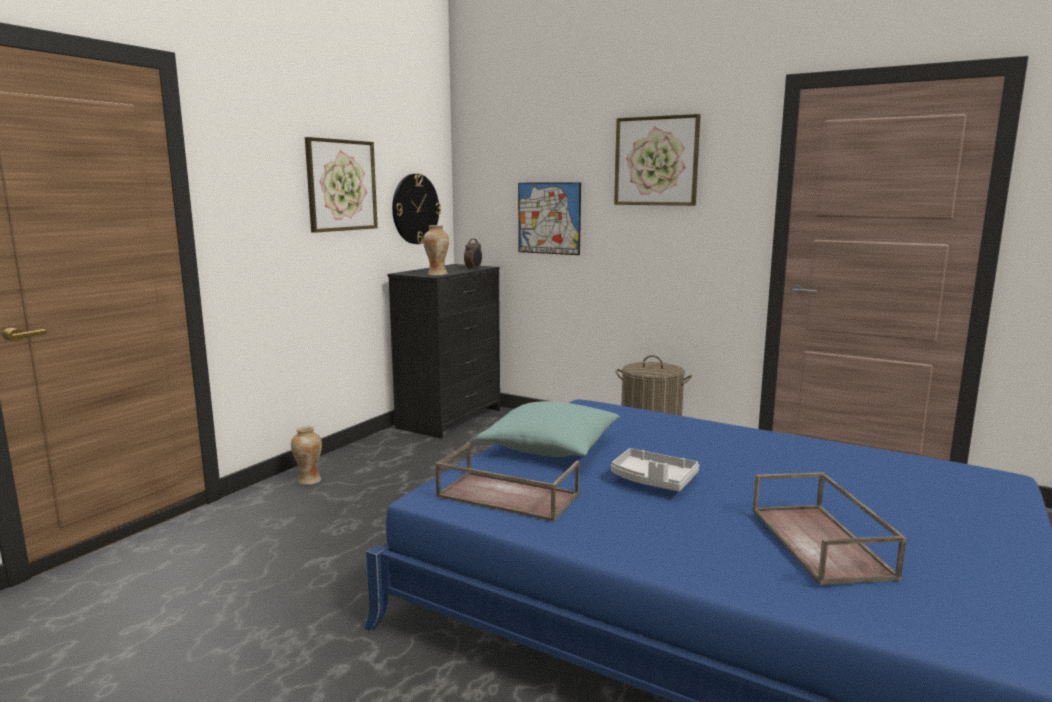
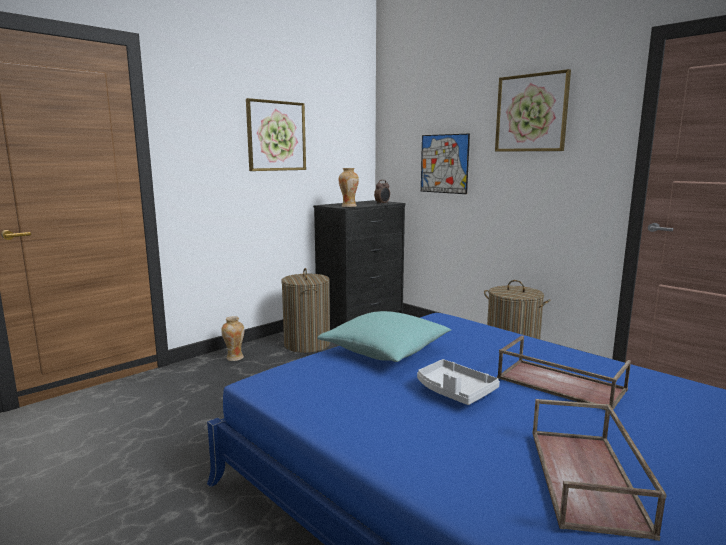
camera: 15 degrees right, 0 degrees up
(396, 454) = (307, 344): none -> laundry basket
(415, 209) = (341, 156): wall clock -> none
(505, 496) = (318, 390): brown tray -> brown tray (558, 384)

